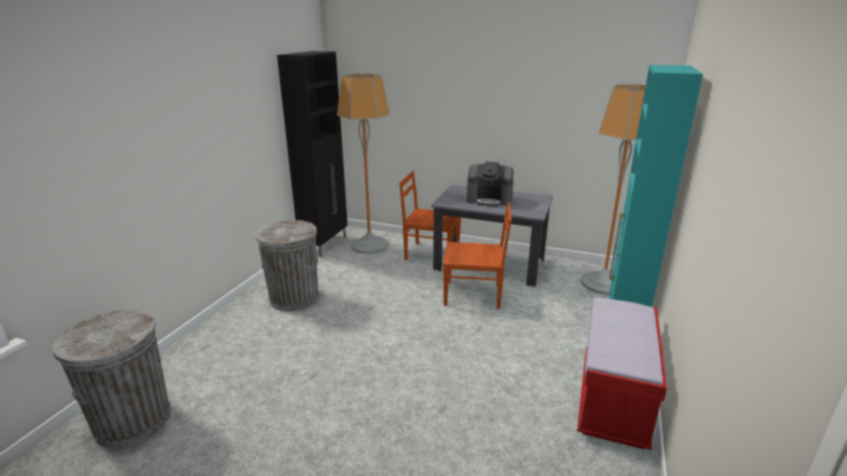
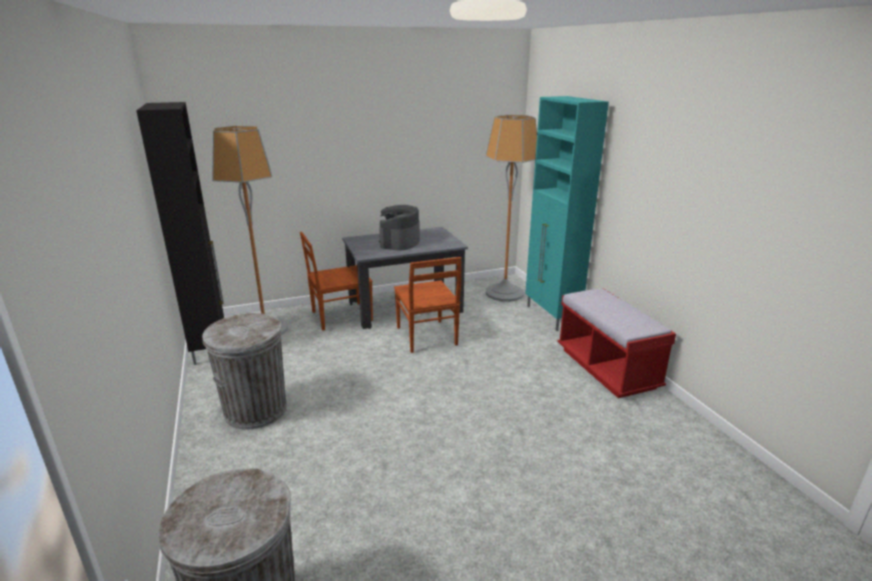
camera: 40 degrees left, 0 degrees up
(474, 295) = (426, 337): brown chair -> brown chair turned 105 degrees clockwise
(489, 199) = (400, 242): coffee machine -> coffee machine turned 135 degrees clockwise

